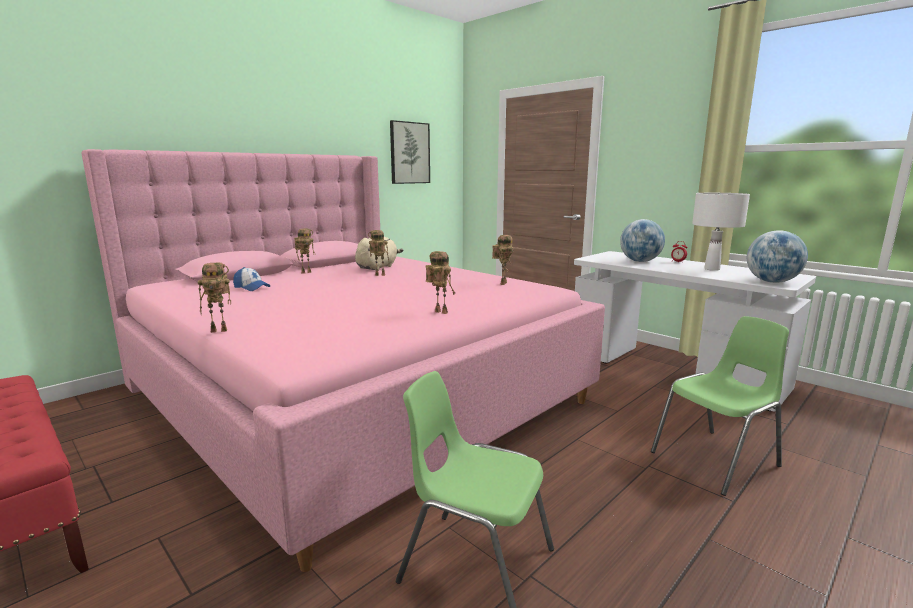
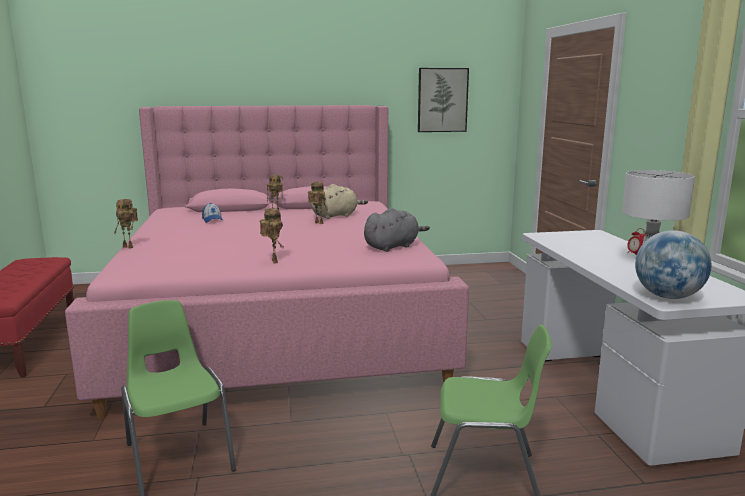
camera: 35 degrees right, 0 degrees up
(502, 283) = (393, 247): toy robot -> grey plush toy
(640, 261) = (589, 247): globe -> none

